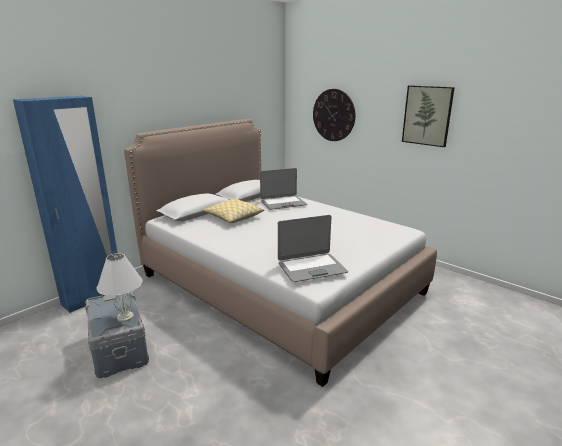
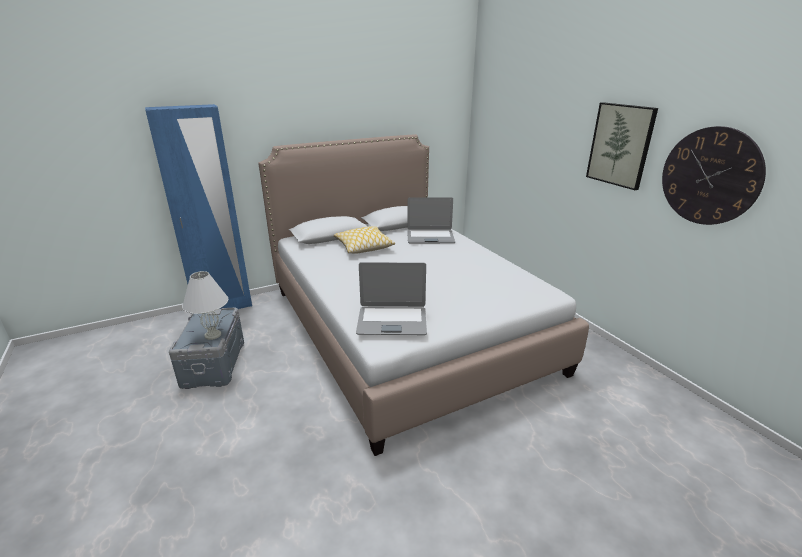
camera: 20 degrees right, 5 degrees up
(333, 115) = (517, 135): wall clock -> wall clock (710, 176)

